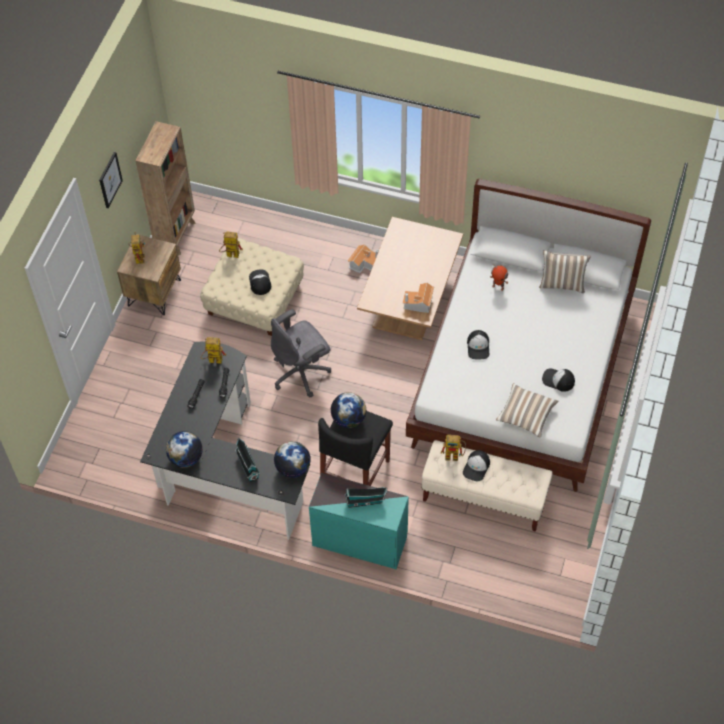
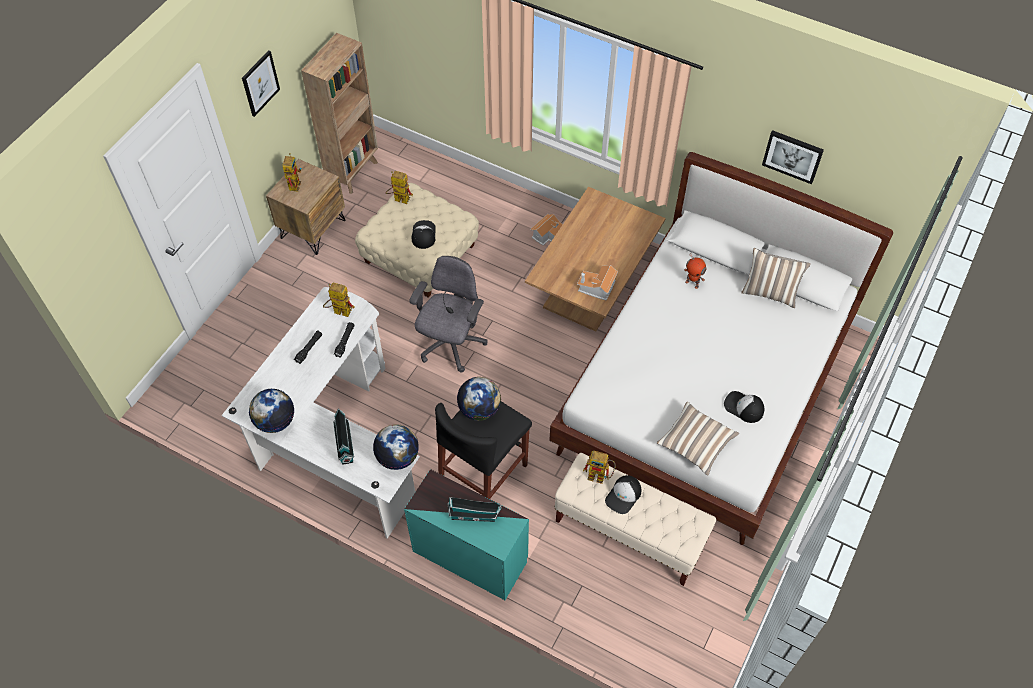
camera: 10 degrees right, 0 degrees up
(222, 468) = (333, 439): black desk -> white desk
(301, 373) = (451, 344): grey office chair -> grey office chair turned 135 degrees clockwise
(478, 347) = (654, 350): cap -> none
(561, 172) = (792, 156): none -> picture

